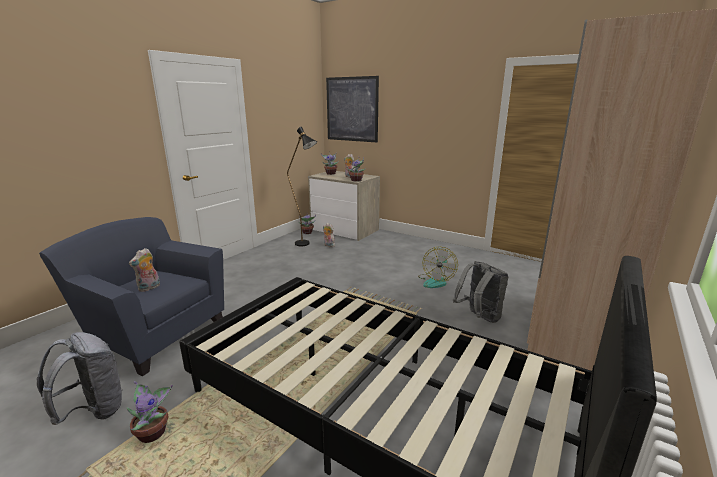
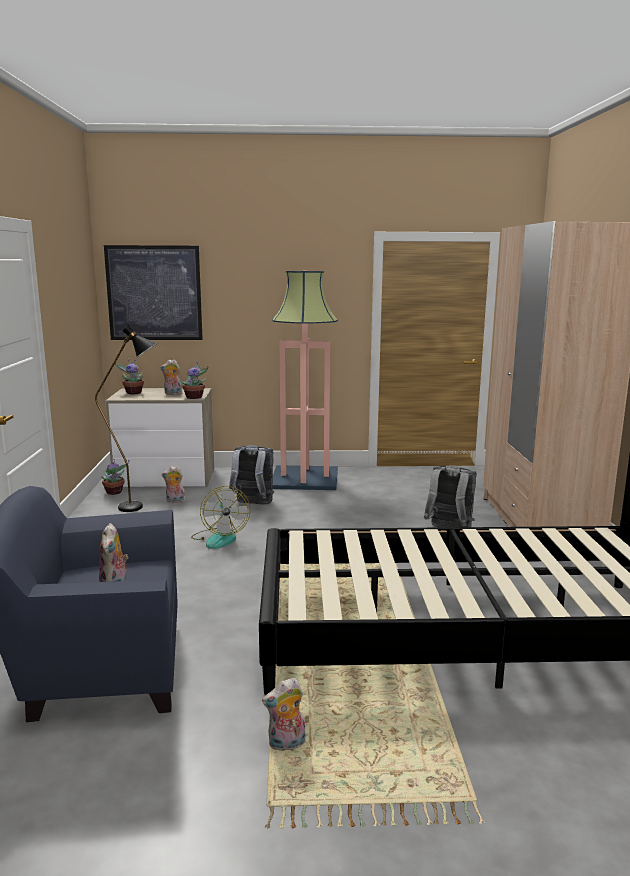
camera: 35 degrees left, 5 degrees down
(93, 411) = (170, 766): grey backpack -> grey backpack (252, 505)
(154, 432) = (286, 745): potted plant -> plush toy
(425, 249) = (305, 478): none -> floor lamp
(436, 281) = (364, 509): fan -> fan (220, 538)

